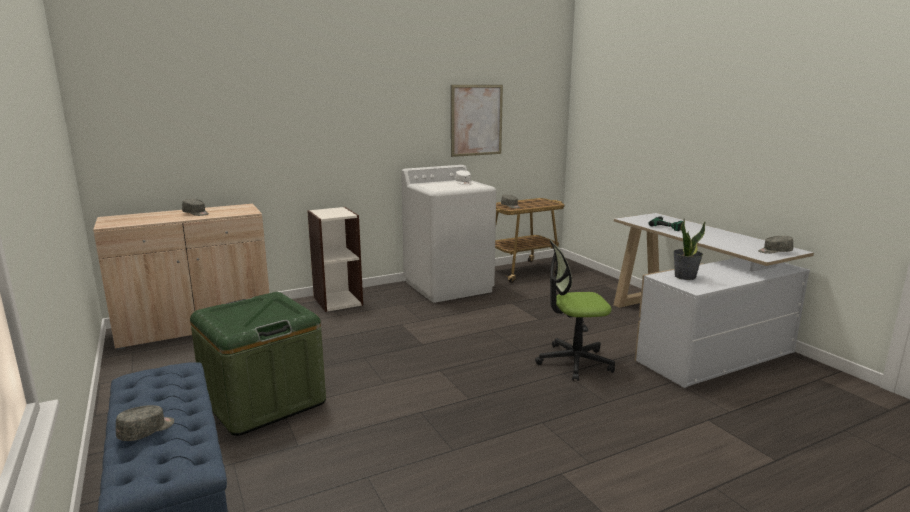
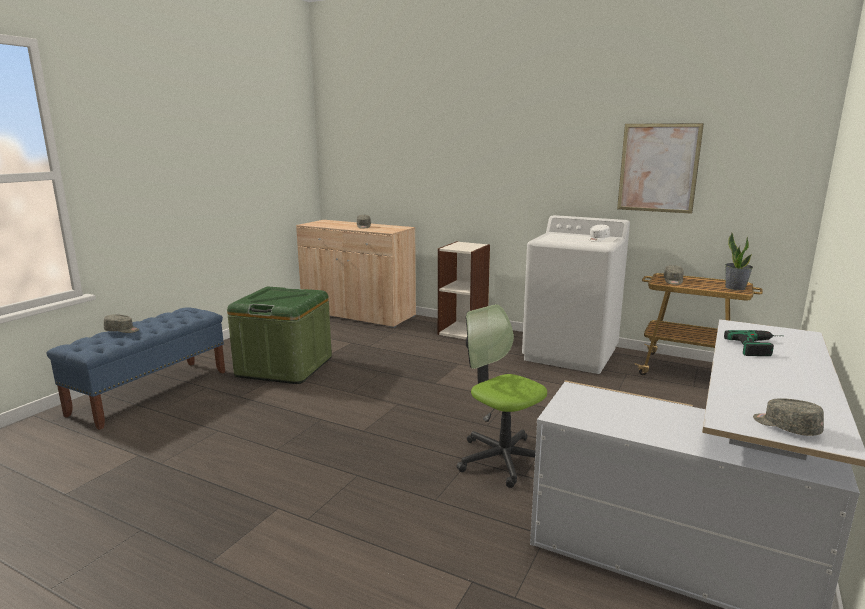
camera: 55 degrees right, 0 degrees up
(684, 276) = (603, 402): potted plant -> potted plant (735, 288)

